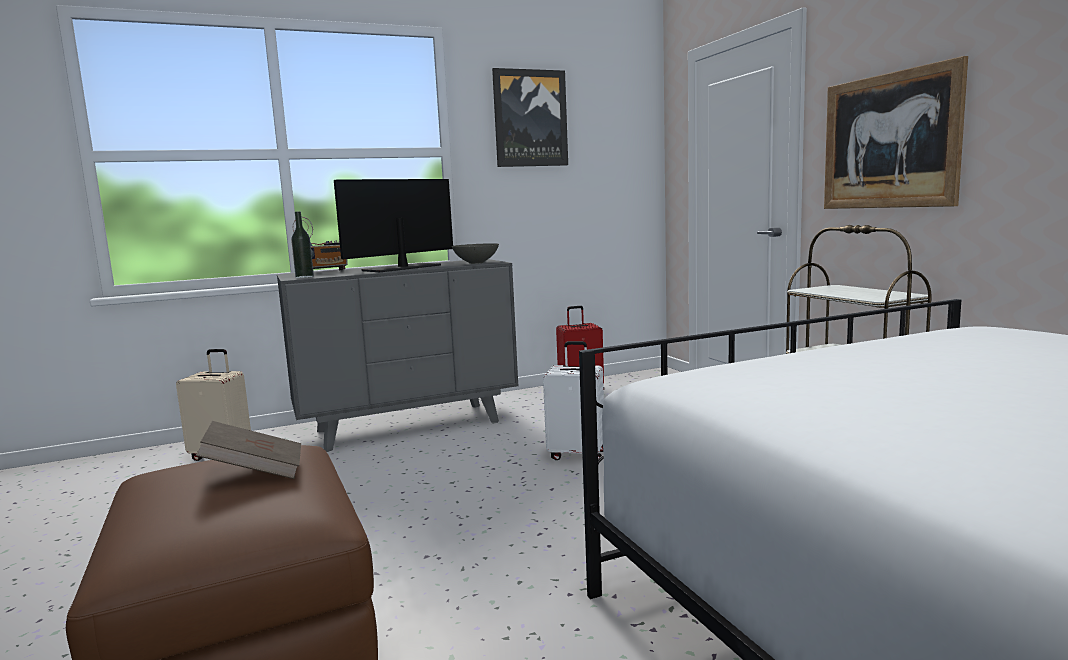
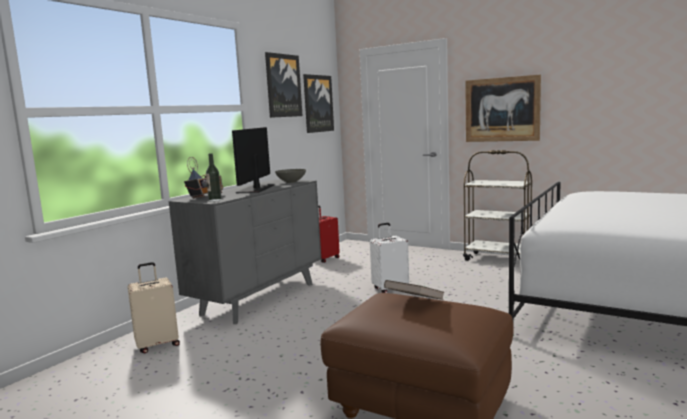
camera: 35 degrees left, 0 degrees up
(609, 146) = (318, 103): none -> picture

